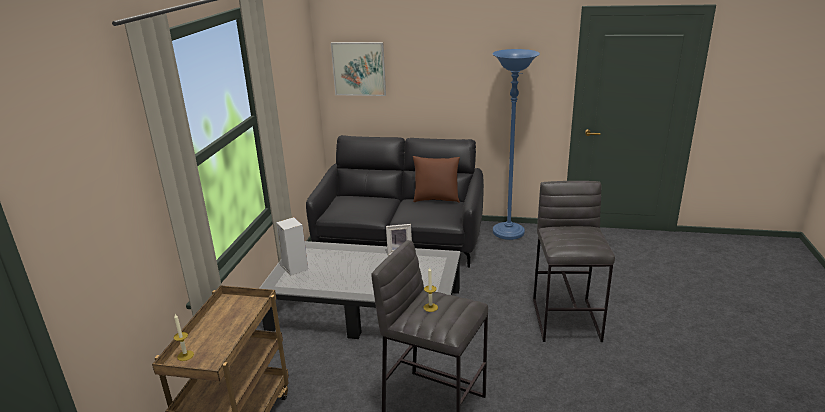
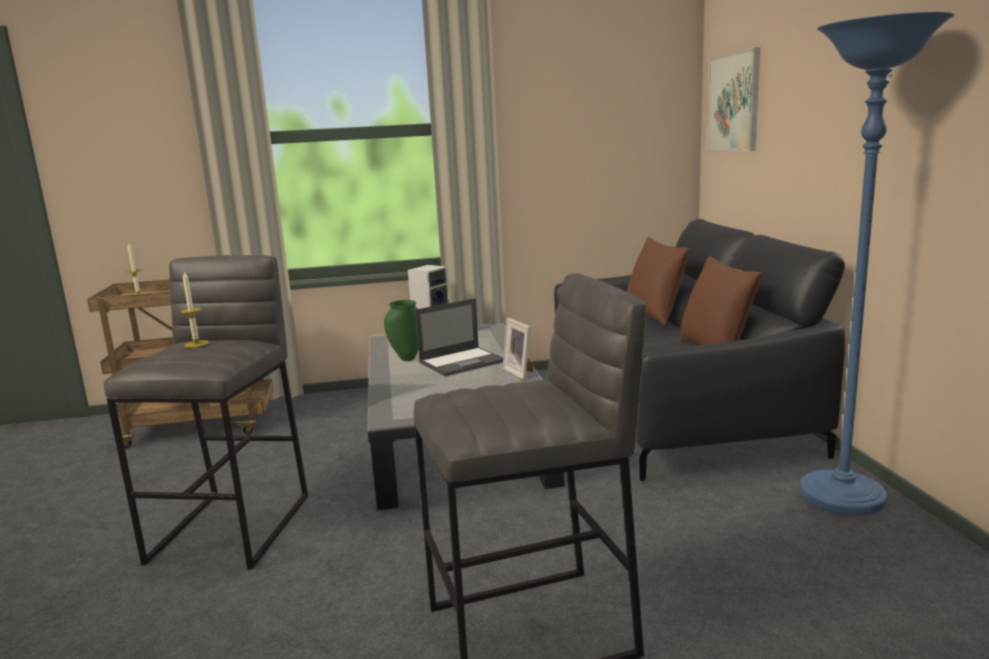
camera: 70 degrees right, 10 degrees down
(334, 282) = (407, 358): none -> green vase
(362, 265) = (462, 361): none -> laptop
(365, 197) = (655, 316): none -> brown pillow

